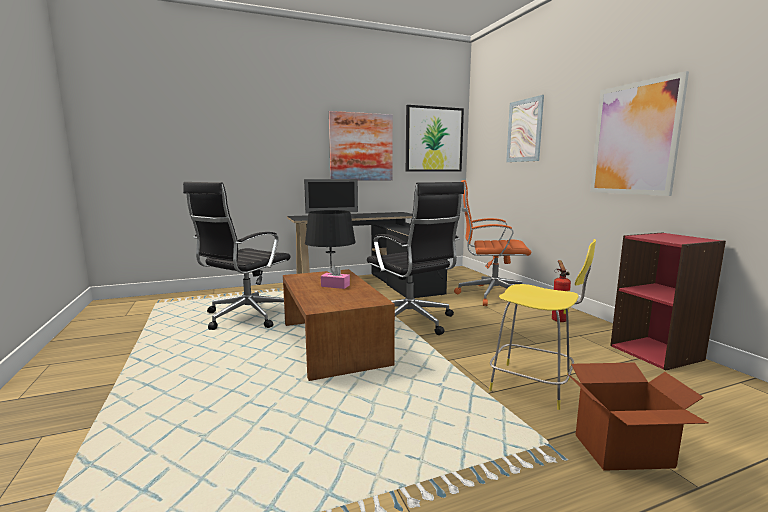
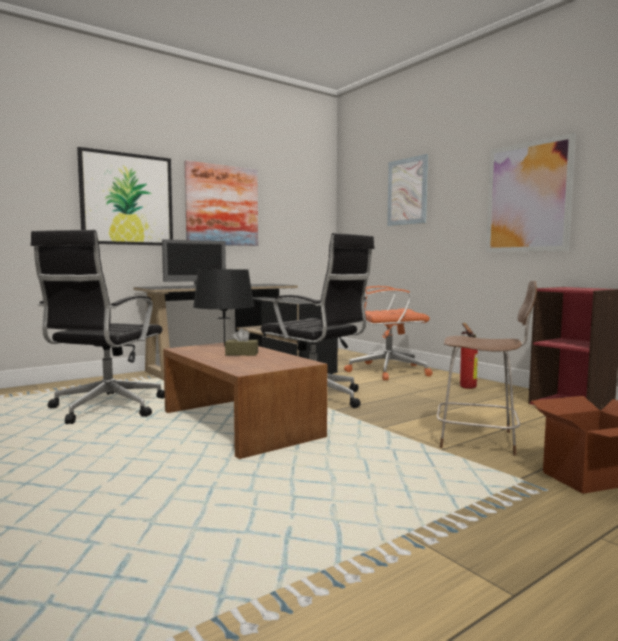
camera: 15 degrees left, 5 degrees down
(335, 286) = (241, 354): pink tissue box -> brown tissue box
(434, 139) = (302, 201): picture -> picture (127, 199)
(534, 386) = (480, 440): yellow chair -> brown chair

